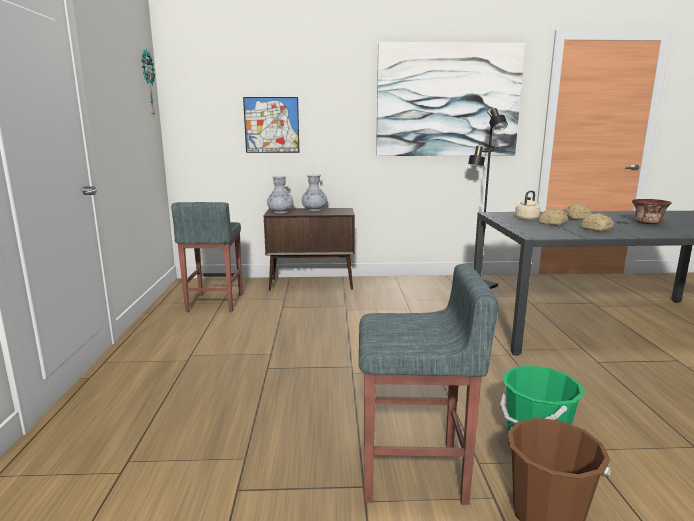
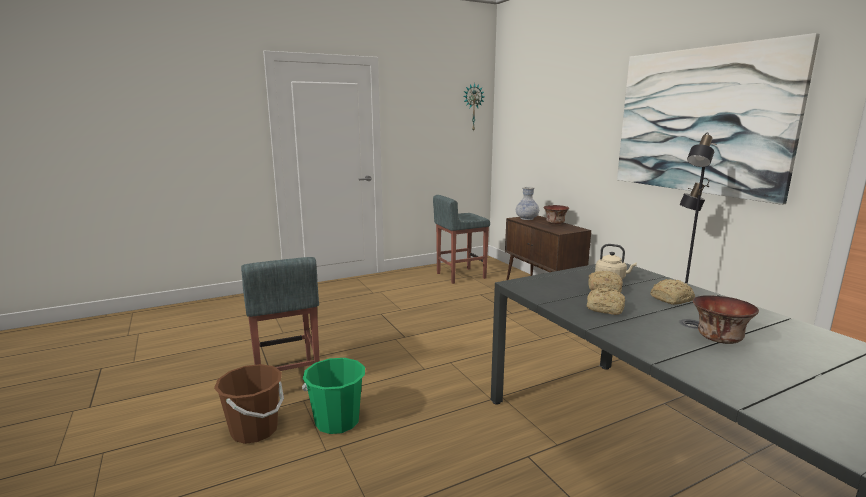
camera: 65 degrees right, 0 degrees up
(271, 125) = (547, 141): picture -> none
(314, 209) = (555, 223): vase -> bowl

